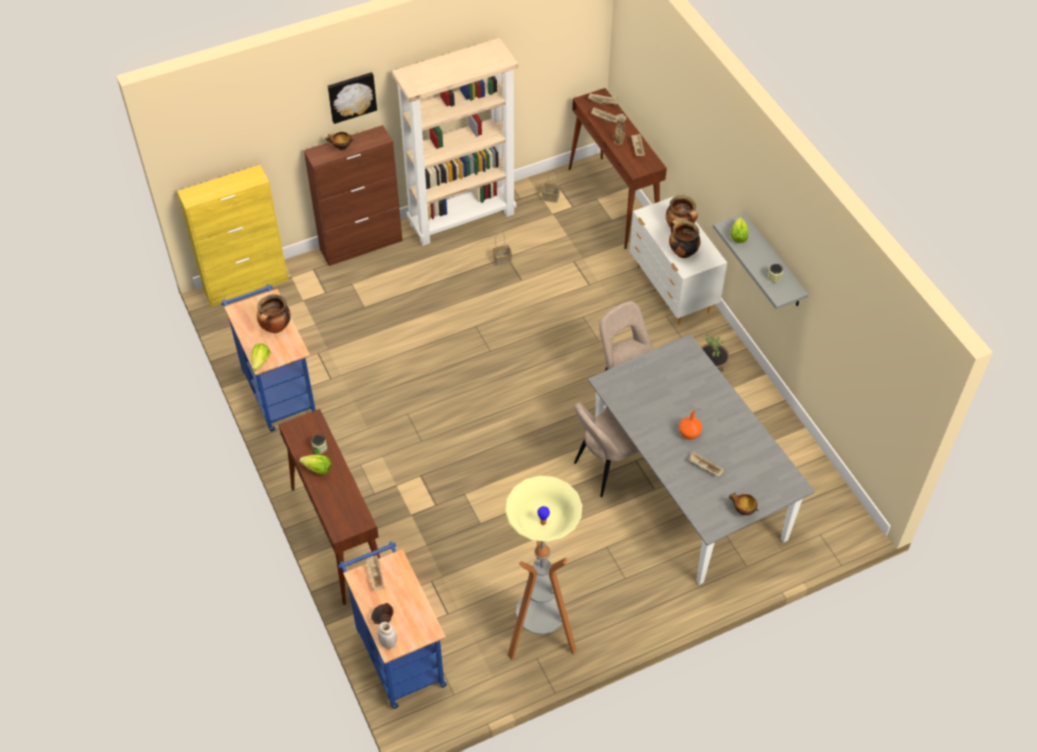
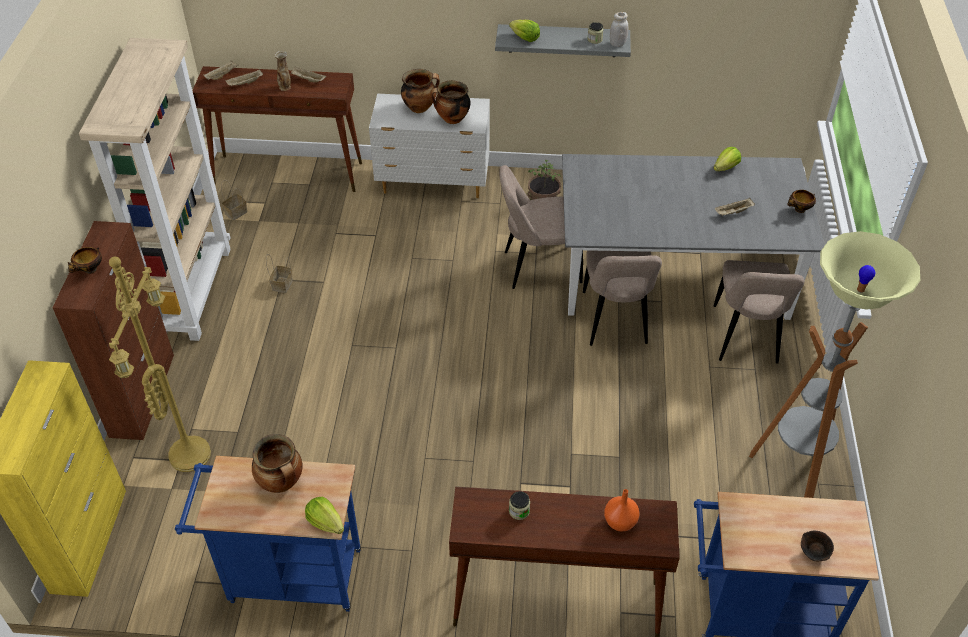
camera: 60 degrees left, 5 degrees down
(317, 469) = (551, 527): lettuce -> lettuce (725, 168)
(333, 292) = (187, 453): none -> yellow floor lamp
(351, 96) = (58, 197): picture -> none
(375, 576) = (745, 535): beige tray -> none
(388, 643) = (852, 562): white jar -> white jar (617, 43)
(655, 560) = (745, 338): none -> beige chair
(689, 433) = (685, 205): orange vase -> orange vase (619, 521)

